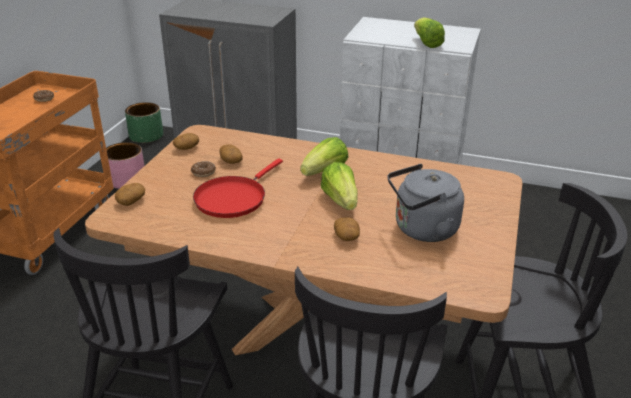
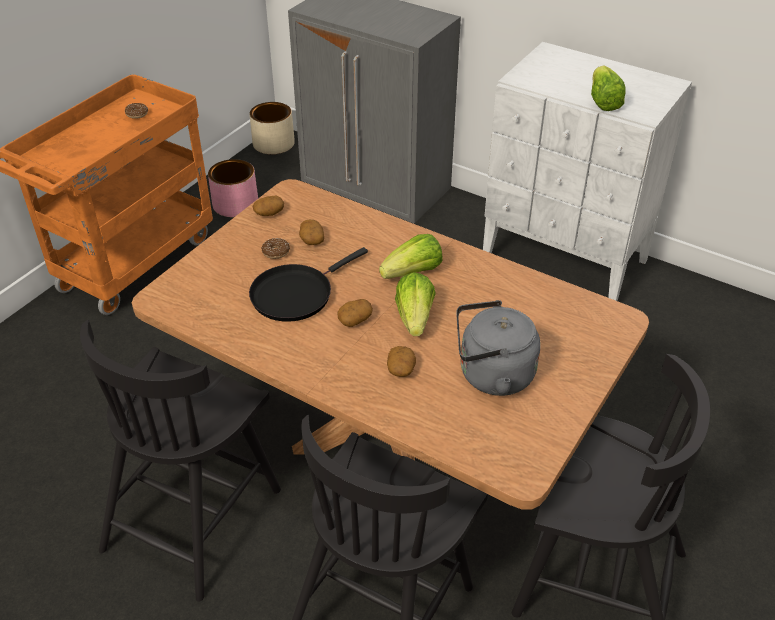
camera: 15 degrees right, 10 degrees up
(131, 201) = (187, 279): potato -> potato (355, 319)
(146, 136) = (274, 144): green planter -> beige planter
(233, 198) = (295, 294): red frying pan -> black frying pan

